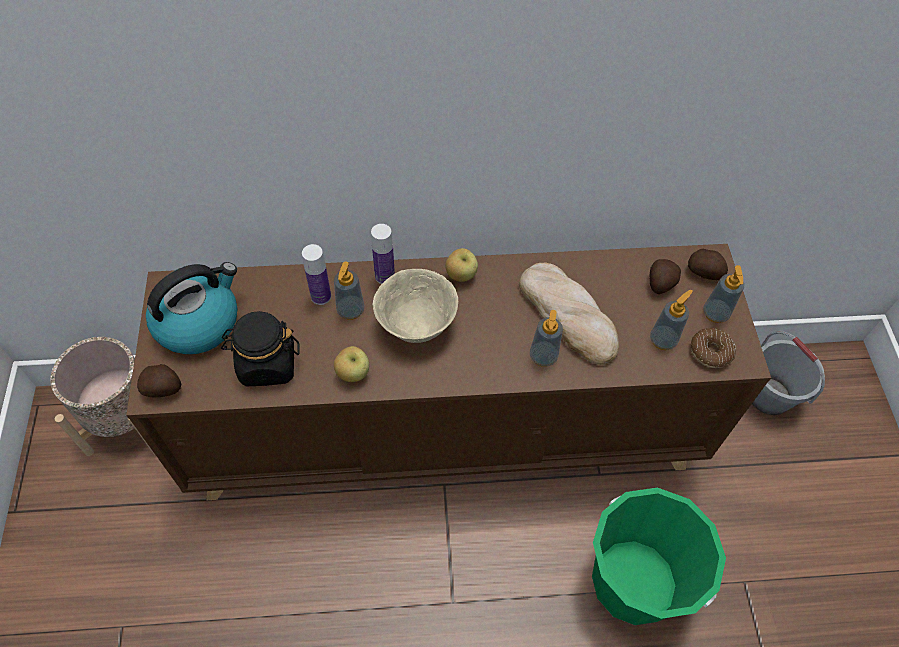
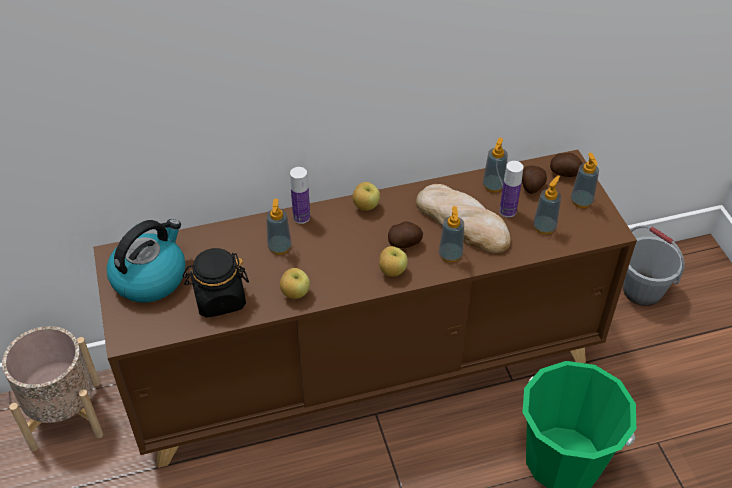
camera: 10 degrees left, 10 degrees down
(163, 388) = (134, 332): potato -> potato (405, 243)
(321, 296) = (251, 241): bottle -> bottle (507, 211)
(415, 325) = (338, 249): beige bowl -> none
(470, 366) = (392, 271): none -> apple
(615, 274) = (493, 186): none -> soap dispenser
(710, 352) = (584, 229): donut -> none

